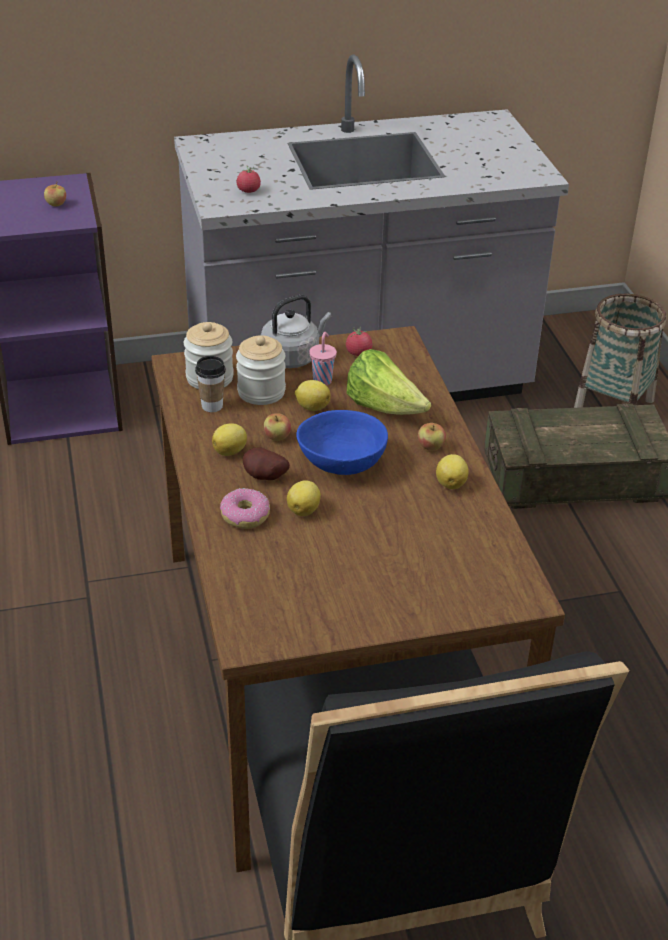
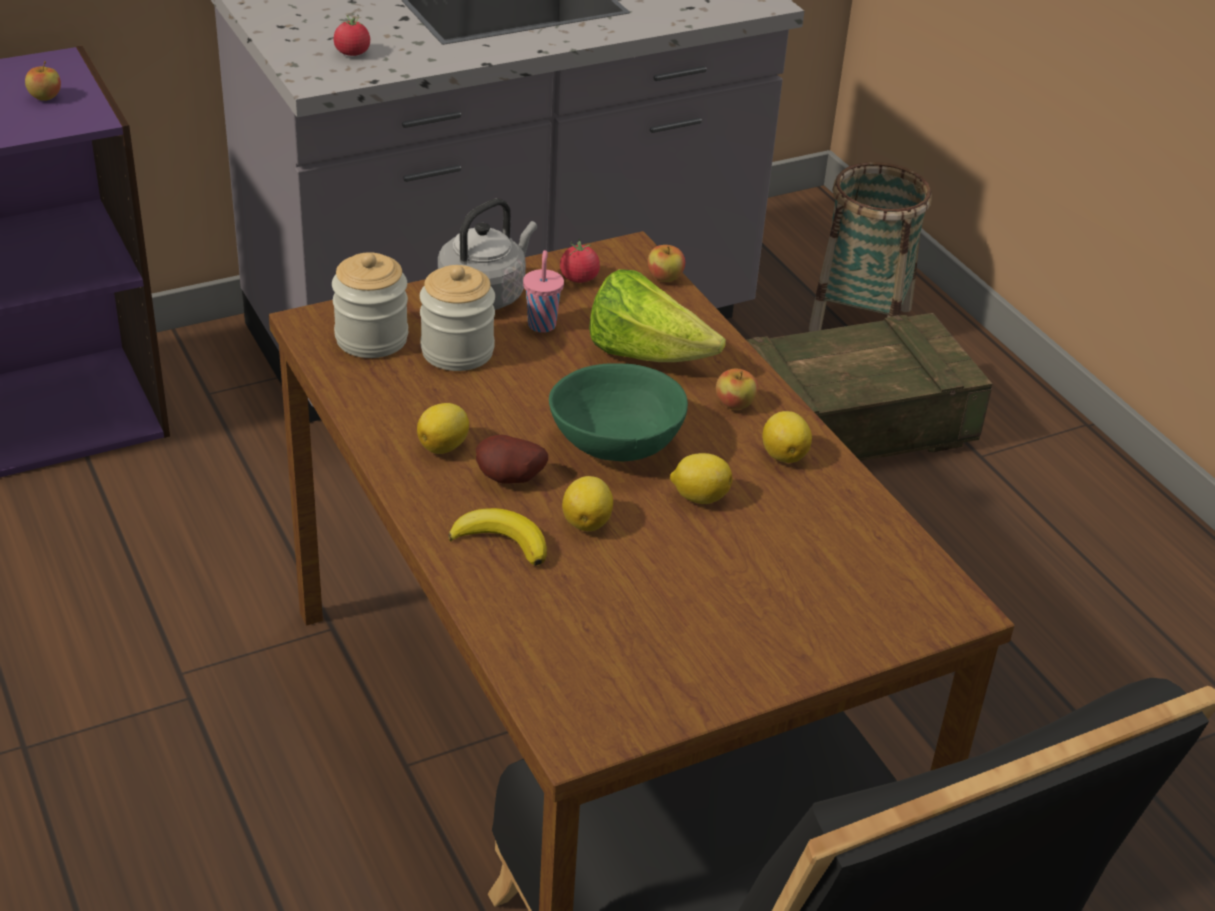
camera: 15 degrees left, 0 degrees up
(212, 406) = (391, 380): cup -> none
(245, 515) = (502, 541): donut -> banana
(277, 437) = (506, 417): apple -> apple (665, 278)
(312, 407) = (541, 365): lemon -> lemon (699, 496)
(343, 463) = (618, 444): blue bowl -> green bowl

